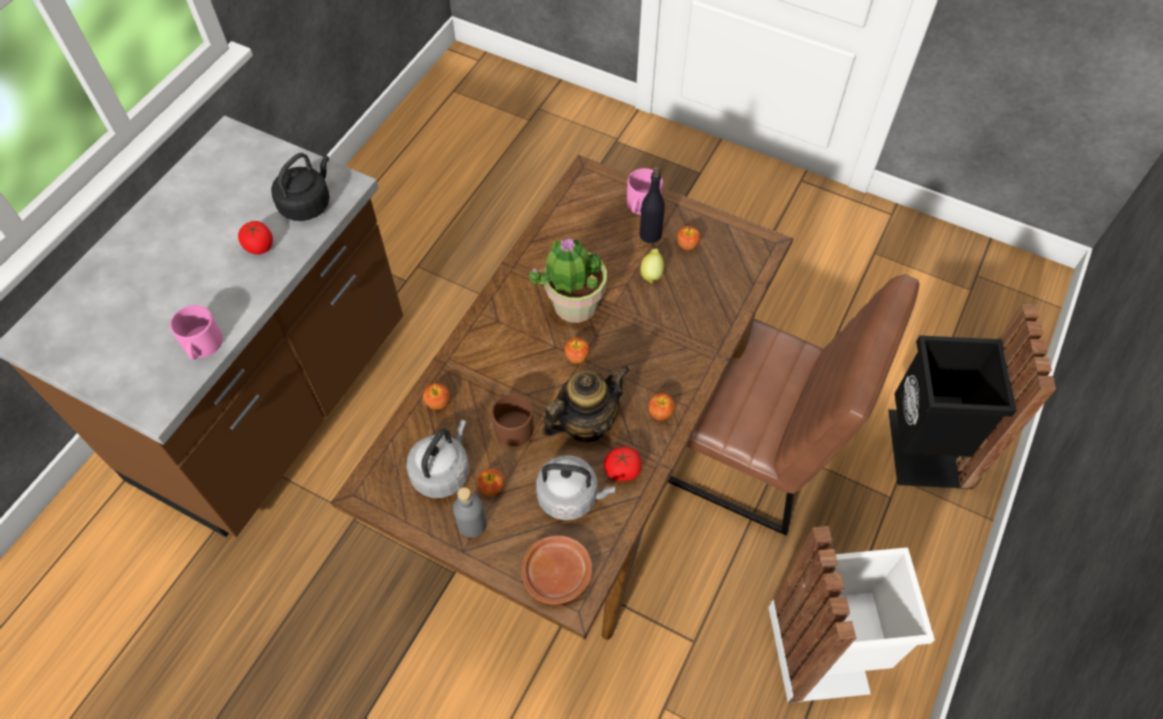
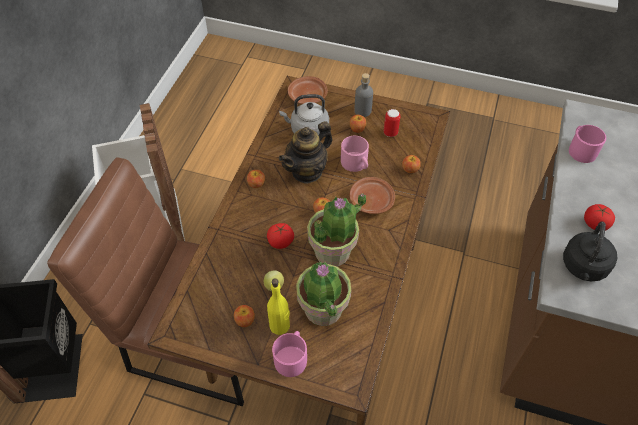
camera: 170 degrees right, 5 degrees down
(442, 471) = (390, 133): grey kettle -> can
(508, 364) = (371, 200): none -> brown plate
(511, 424) = (356, 164): brown mug -> pink mug
(600, 243) = (323, 309): none -> potted plant
(622, 470) = (278, 148): tomato -> tomato (281, 242)
(650, 234) = (280, 326): black bottle -> yellow bottle

